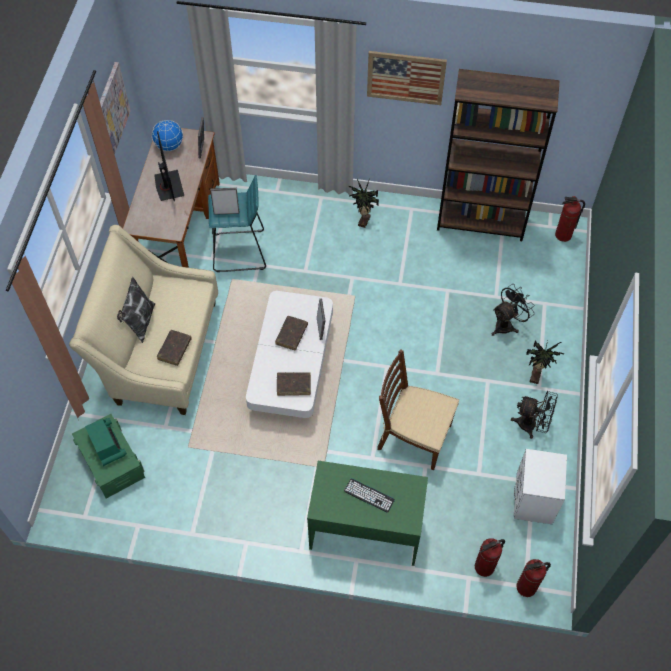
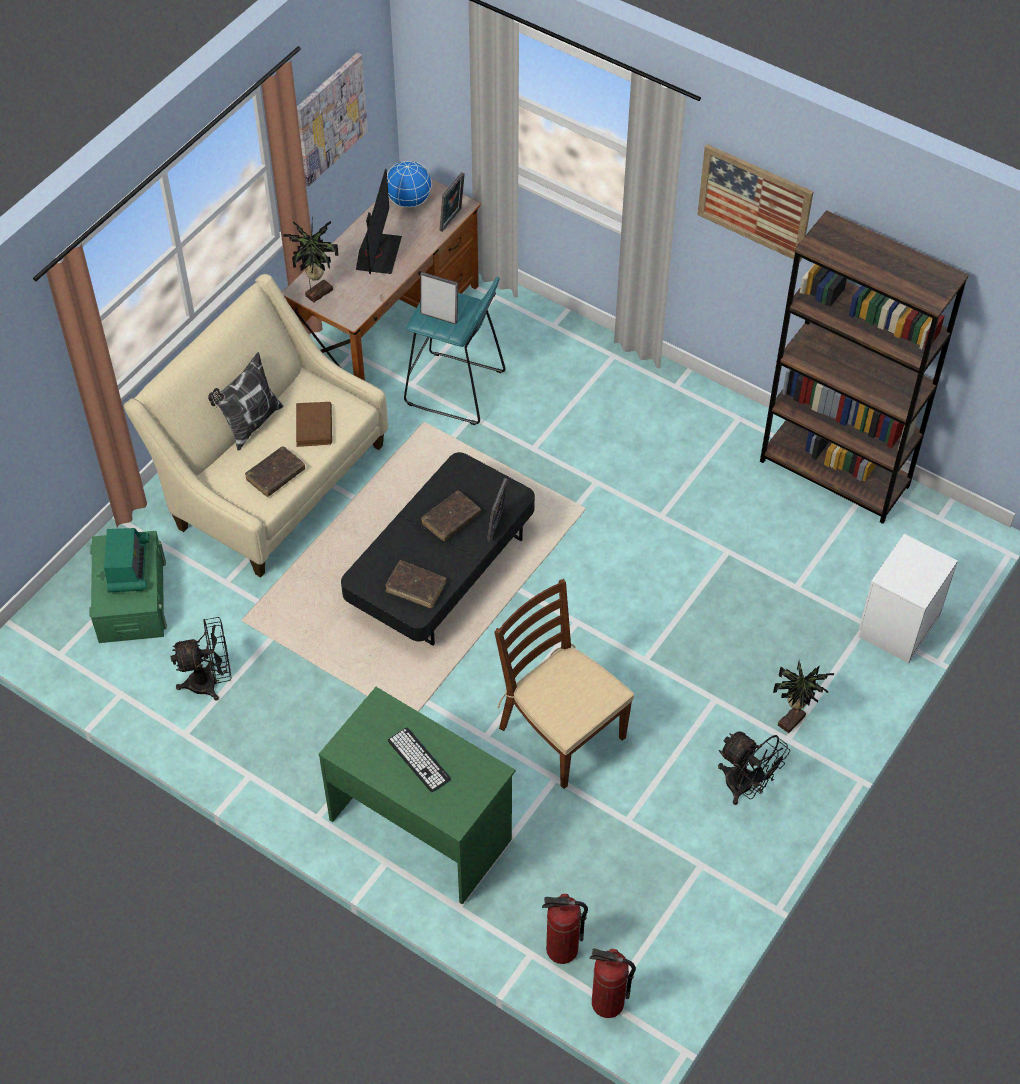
camera: 25 degrees right, 5 degrees down
(181, 309) = (314, 426): none -> brown book
(291, 367) = (441, 571): white coffee table -> black coffee table
(363, 221) = (656, 410): potted plant -> potted plant (317, 292)
(507, 324) = (790, 632): black fan -> black fan (210, 682)
(533, 500) = (686, 890): white nightstand -> white nightstand (896, 626)
(563, 235) = (953, 538): fire extinguisher -> none

